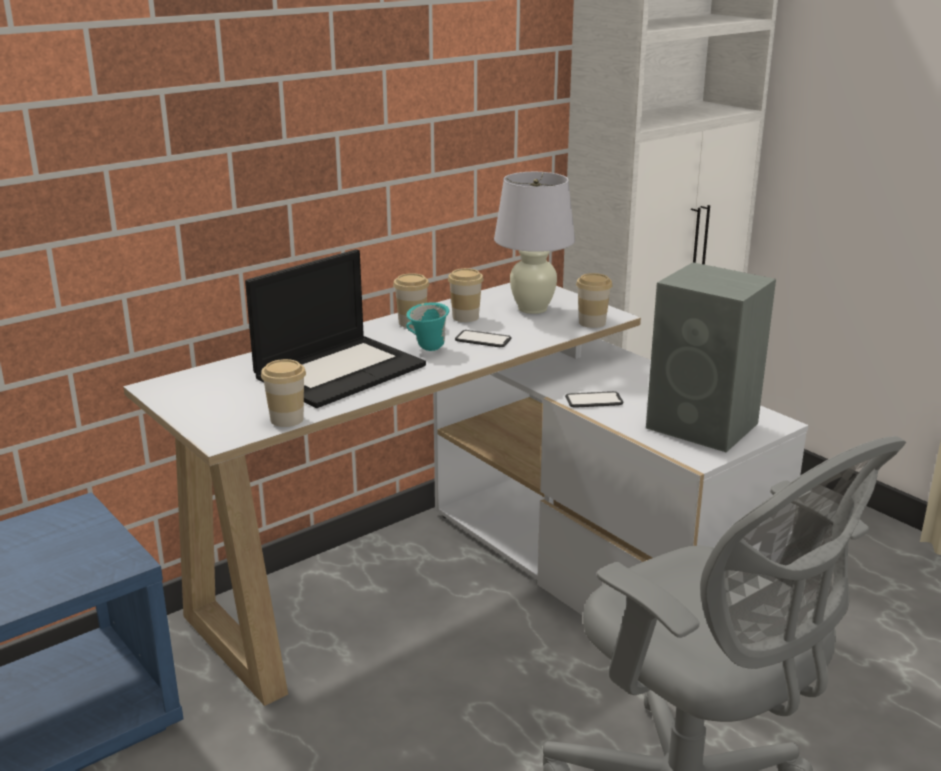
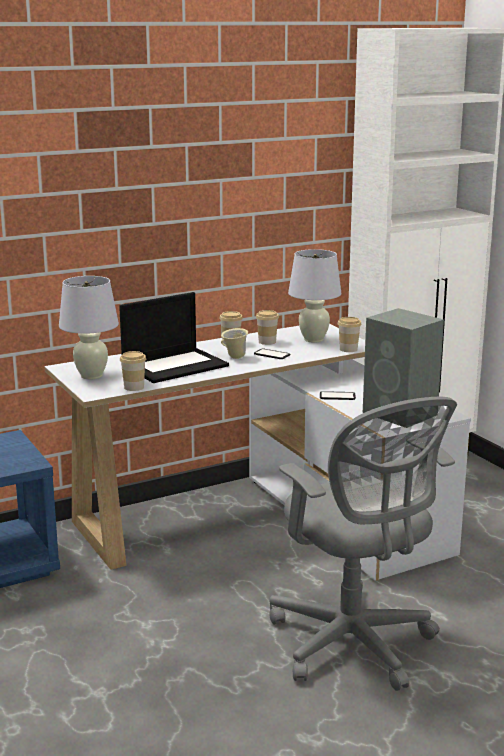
camera: 10 degrees right, 5 degrees down
(208, 400) = (91, 376): none -> white table lamp
(428, 349) = (234, 357): turquoise mug -> beige mug

